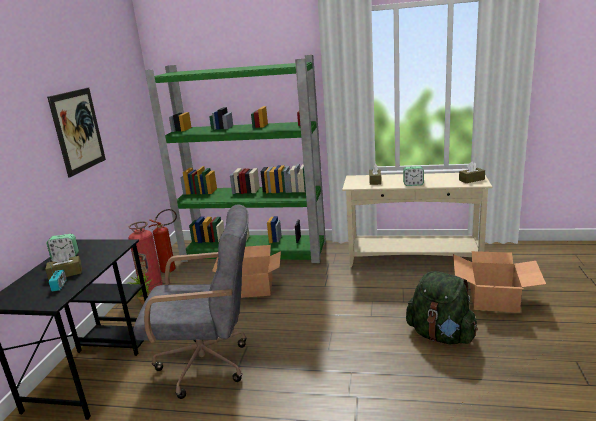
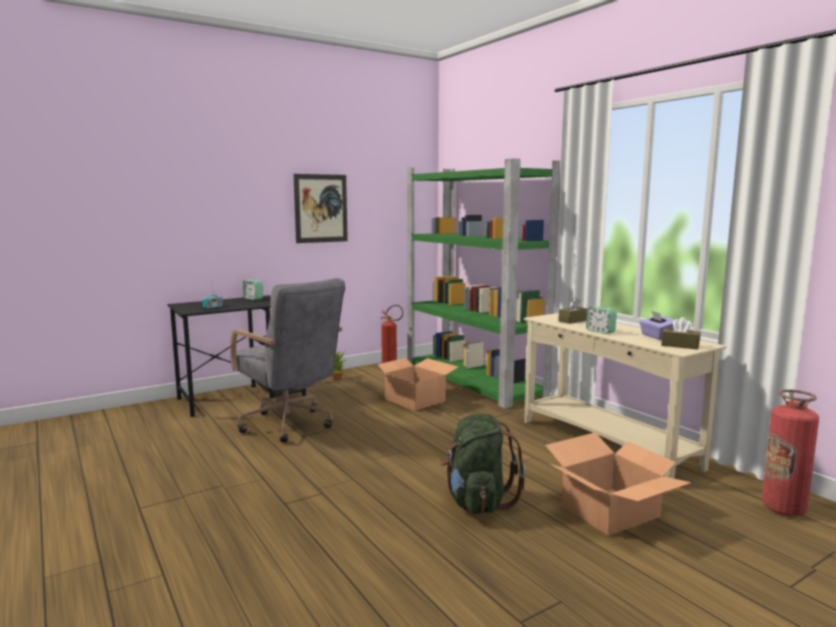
camera: 45 degrees right, 10 degrees down
(65, 274) = (230, 304): brown tissue box -> none
(151, 287) = (357, 373): fire extinguisher -> fire extinguisher (783, 509)
(445, 177) = (656, 336): none -> purple tissue box

